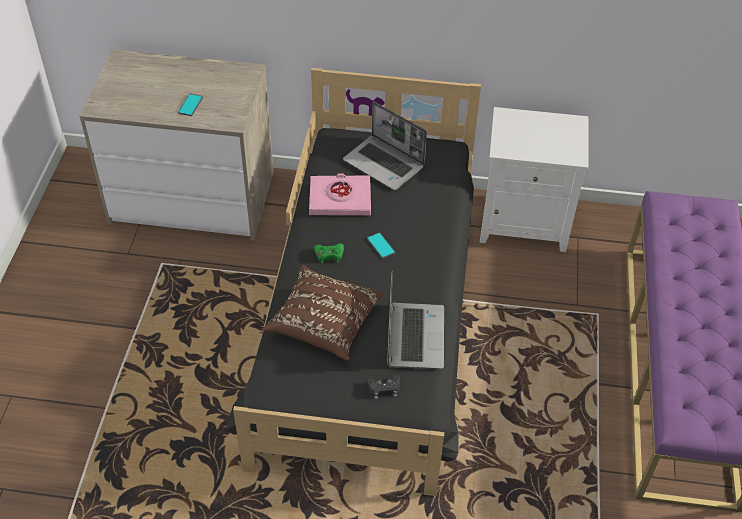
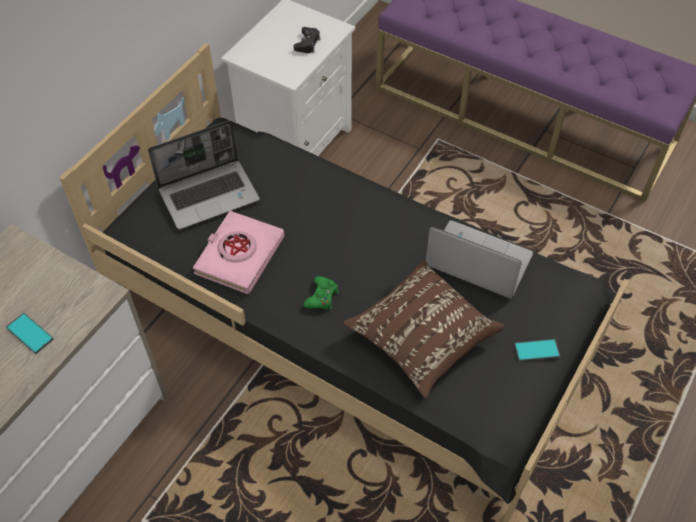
camera: 65 degrees left, 5 degrees up
(381, 246) = (334, 244): phone -> phone (537, 350)
(384, 389) = (537, 314): black game controller -> black game controller (307, 43)

